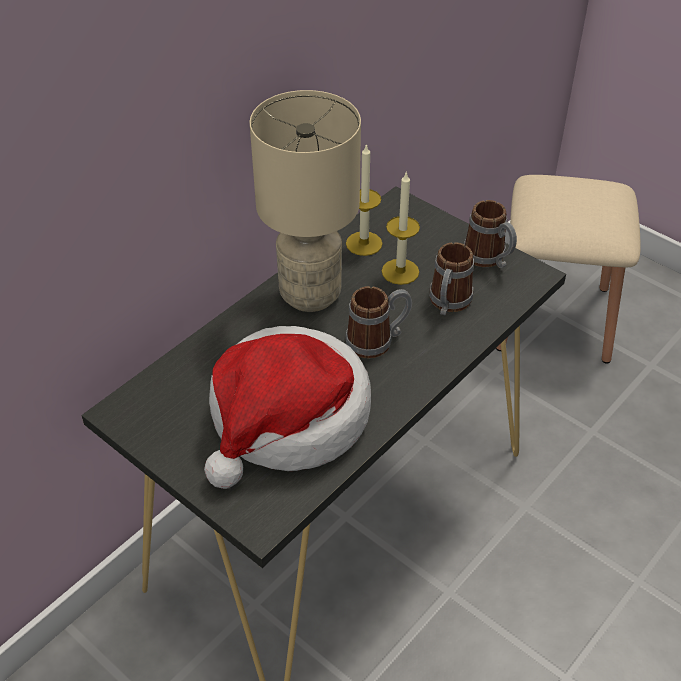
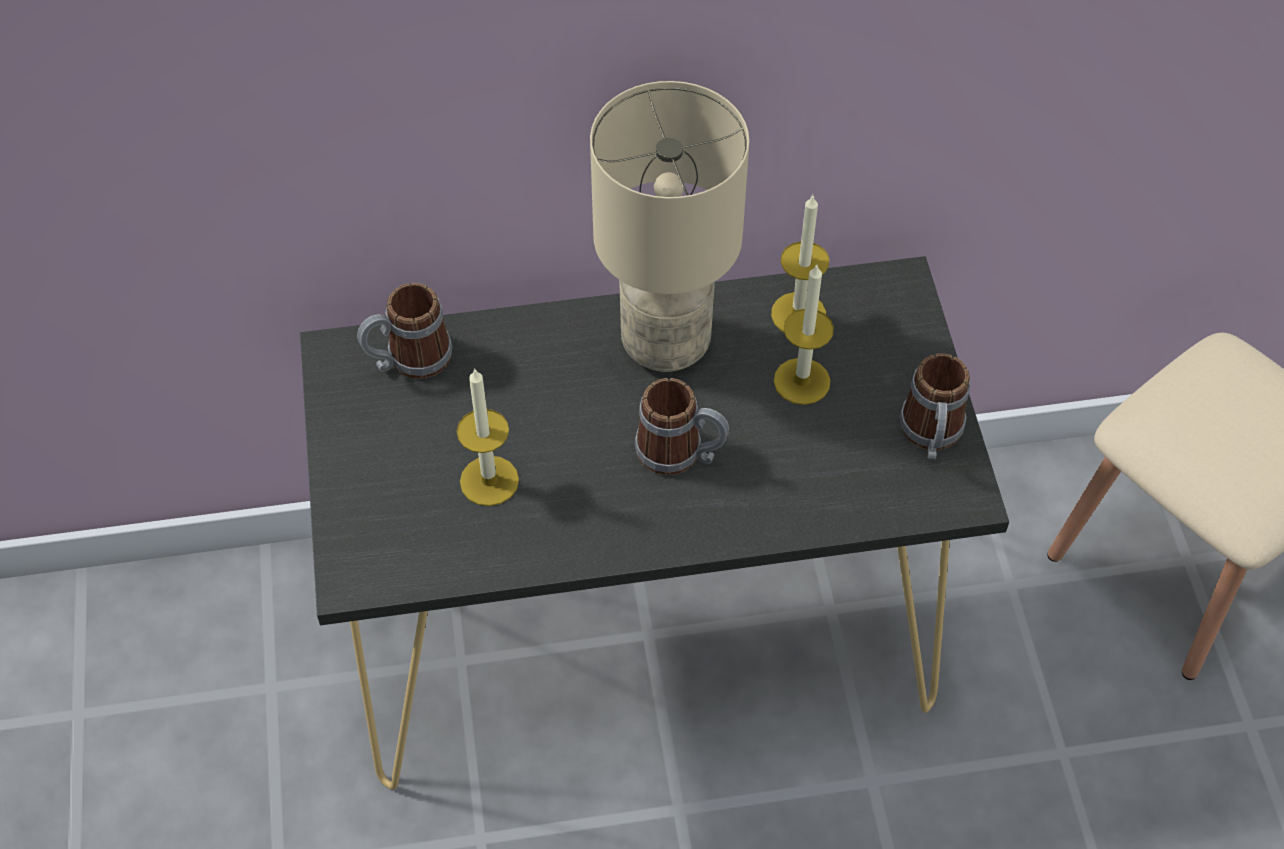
camera: 40 degrees right, 10 degrees up
(287, 419) = (489, 481): hat -> candle
(448, 304) = (813, 462): mug -> mug (408, 360)

